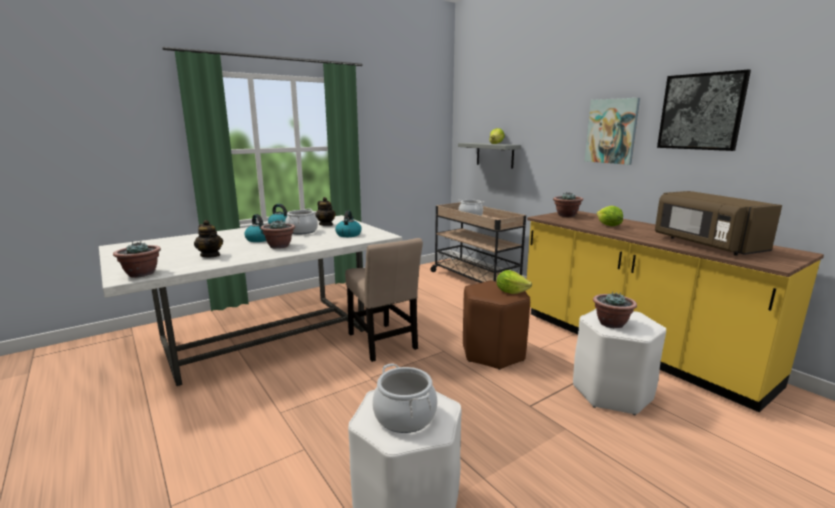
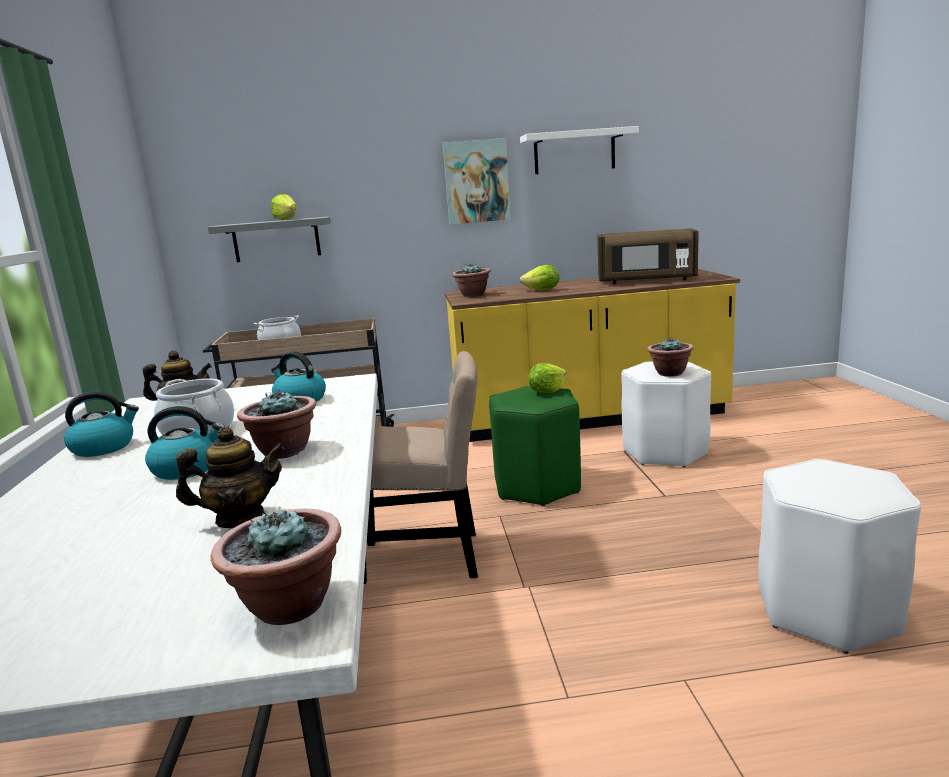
camera: 60 degrees left, 0 degrees up
(404, 416) = (848, 484): cooking pot -> none
(493, 353) = (537, 486): brown stool -> green stool
(701, 112) = (574, 152): picture -> white shelf

